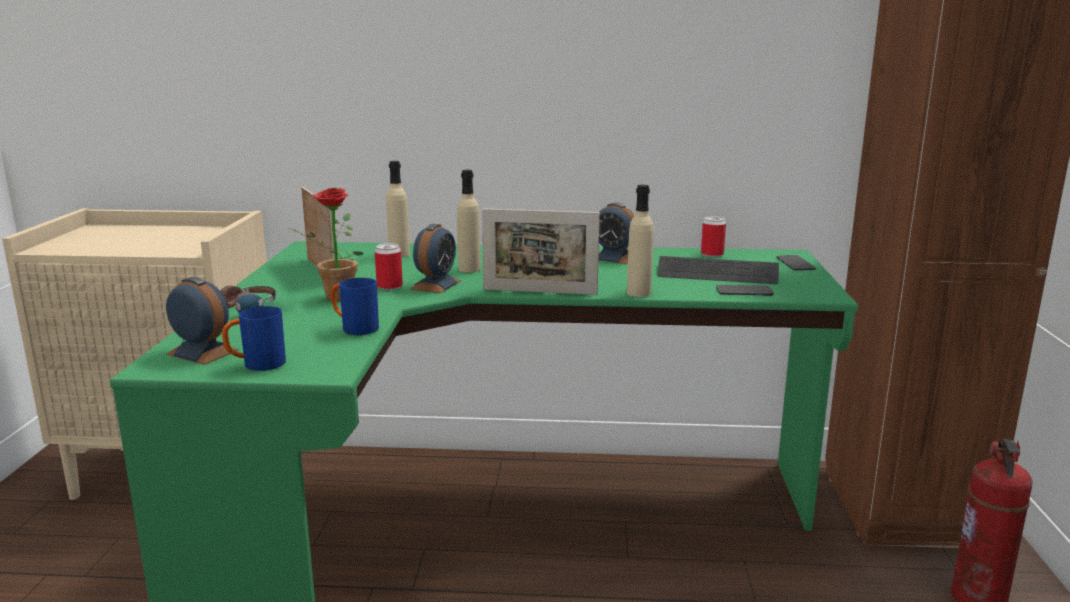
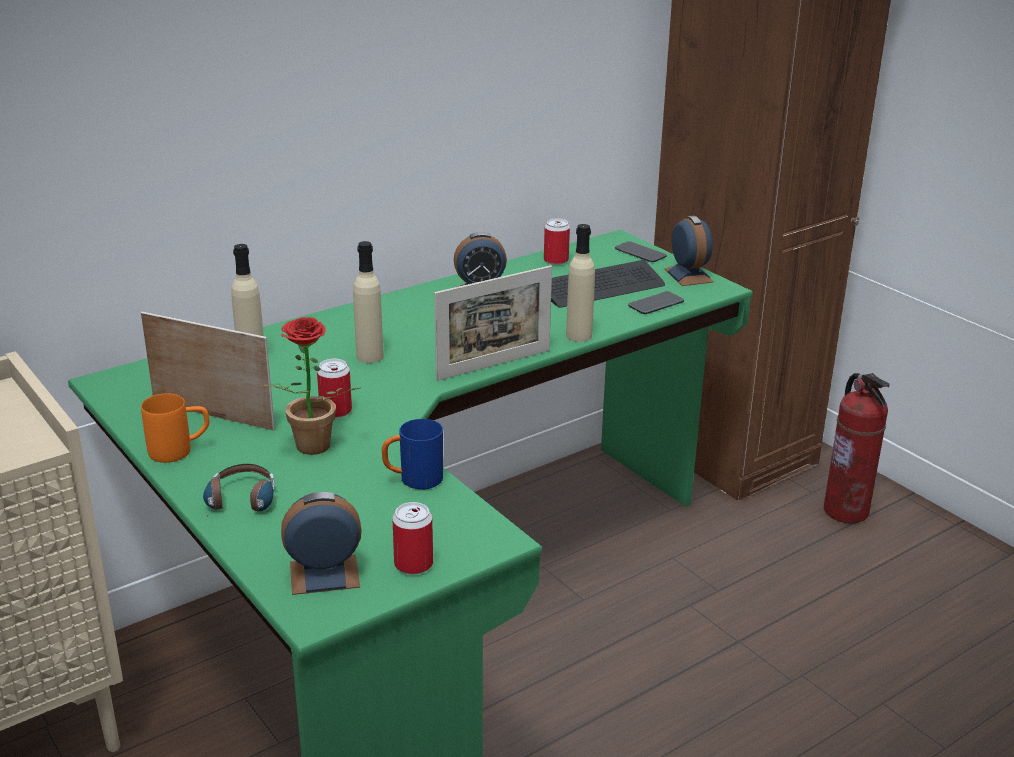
camera: 40 degrees left, 10 degrees up
(256, 365) = (413, 564): blue mug -> can
(271, 280) = (180, 450): none -> orange mug
(435, 285) = (378, 391): alarm clock -> alarm clock (688, 275)

